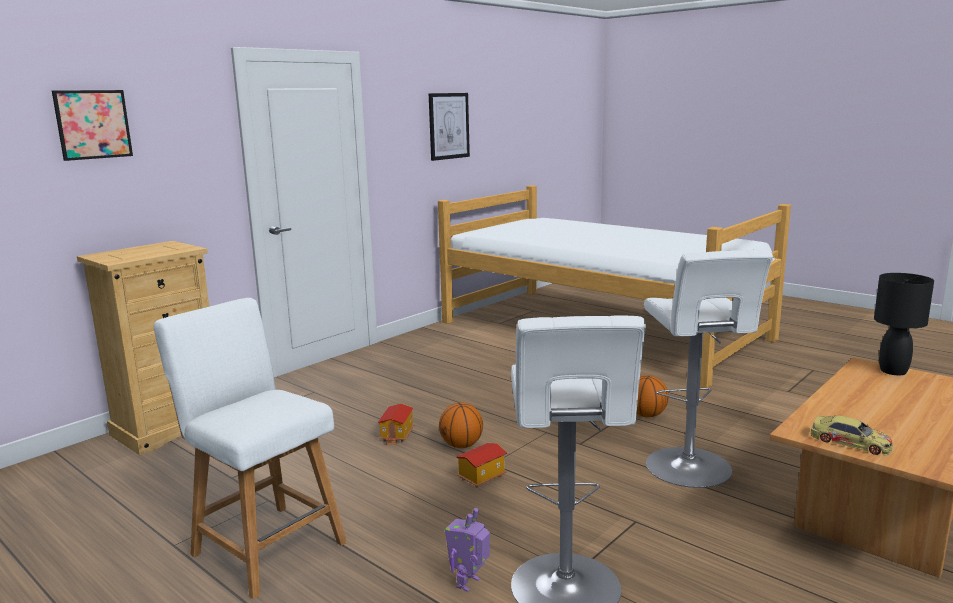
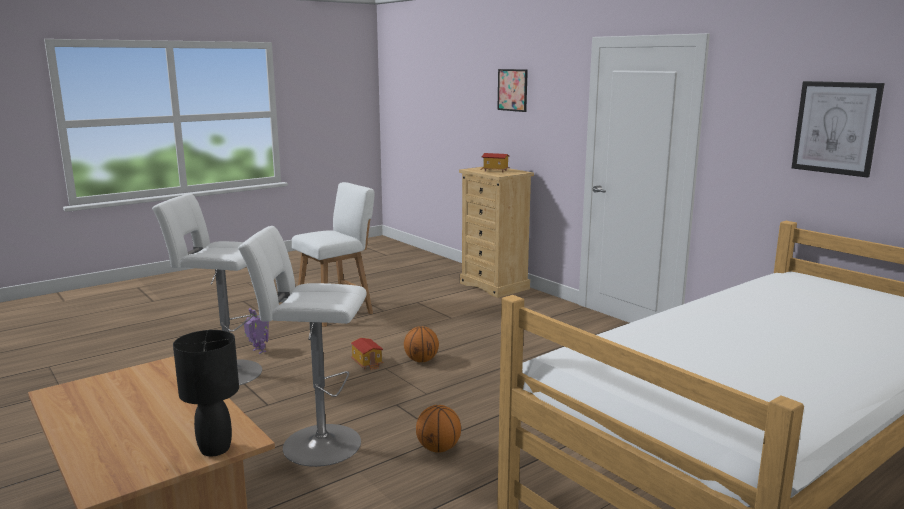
camera: 100 degrees right, 0 degrees up
(397, 435) = (451, 341): toy house -> toy house (495, 171)
(850, 442) = (136, 374): toy car -> none

